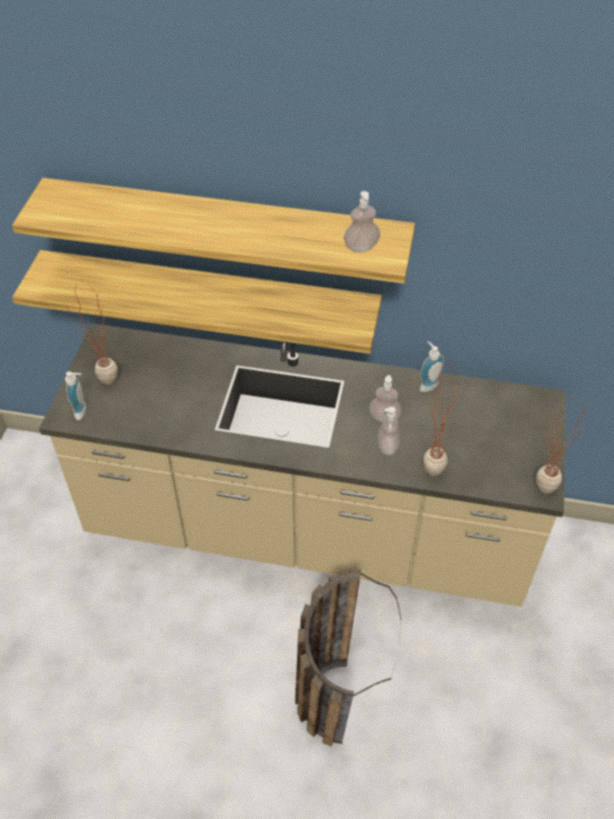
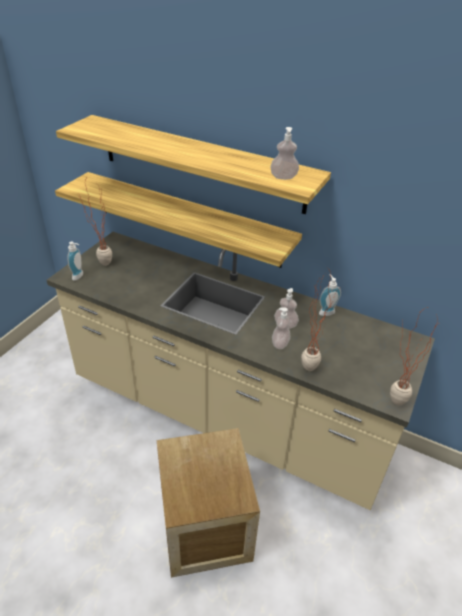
camera: 15 degrees right, 10 degrees down
(331, 681) = (205, 526): basket -> crate

